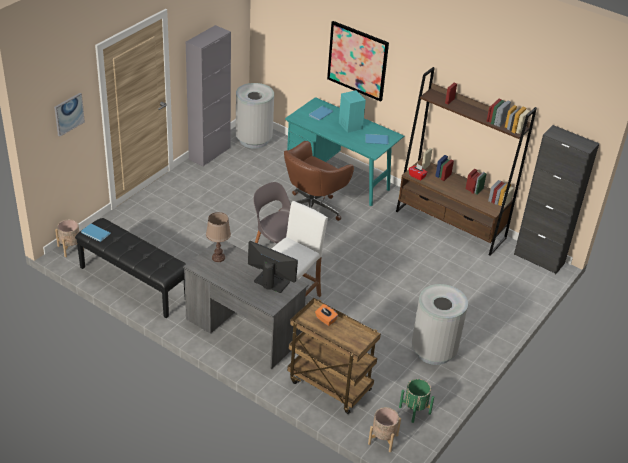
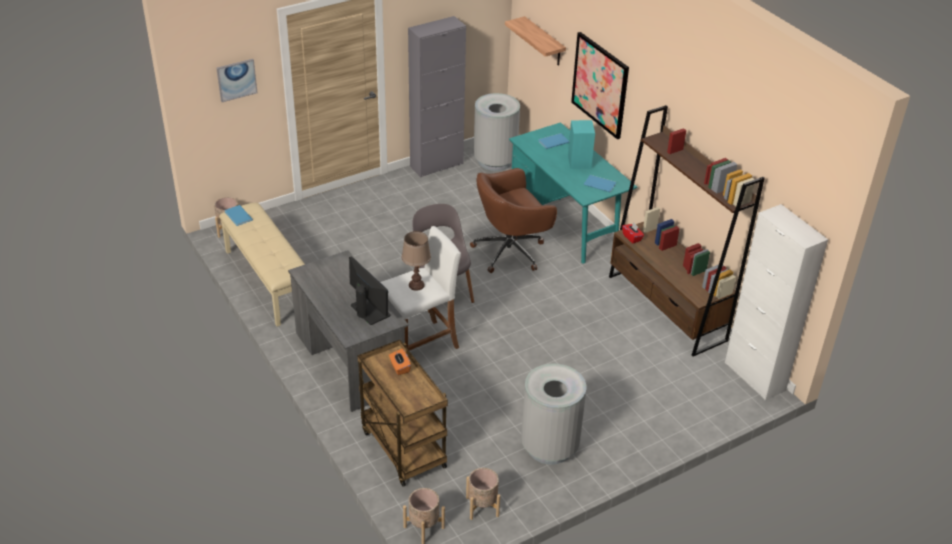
camera: 25 degrees right, 0 degrees up
(133, 283) = (268, 281): black bench -> beige bench
(218, 257) = (331, 270): brown table lamp -> brown table lamp (416, 285)
(291, 34) = (544, 42): none -> shelf
(415, 410) = (482, 506): green planter -> beige planter
(539, 259) = (754, 376): black cabinet -> white cabinet

